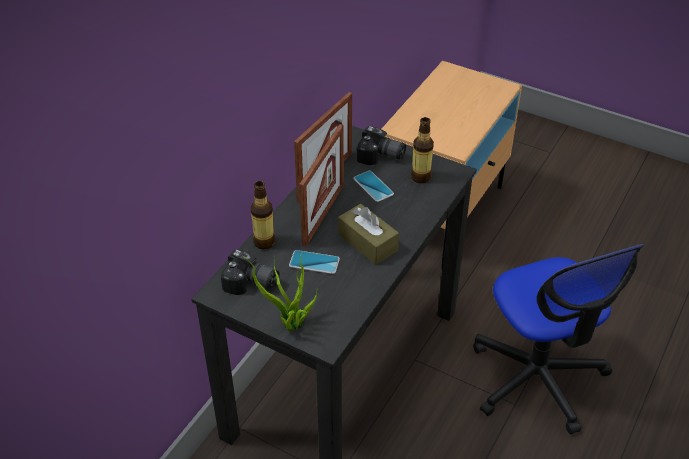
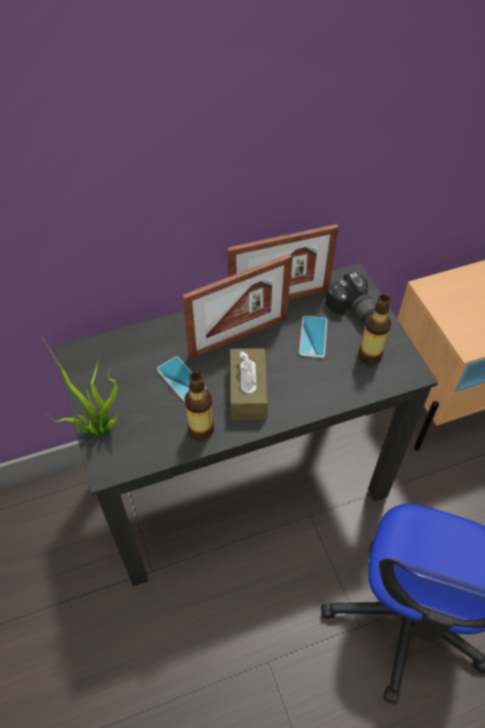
camera: 40 degrees right, 10 degrees up
(251, 284) = (110, 364): camera -> none
(264, 242) = (161, 331): bottle -> bottle (201, 430)

